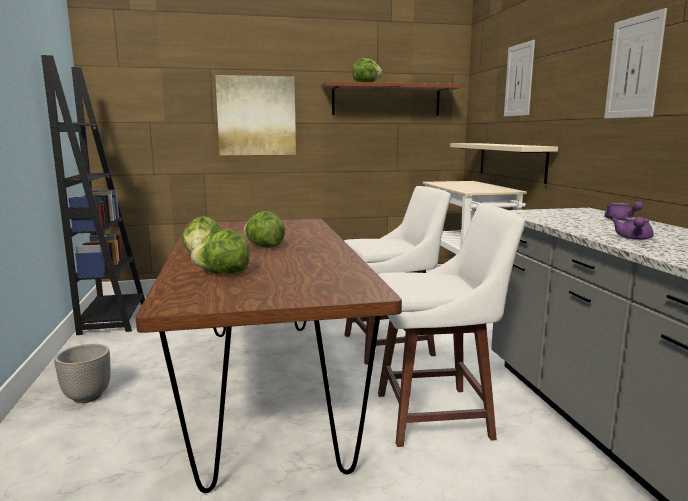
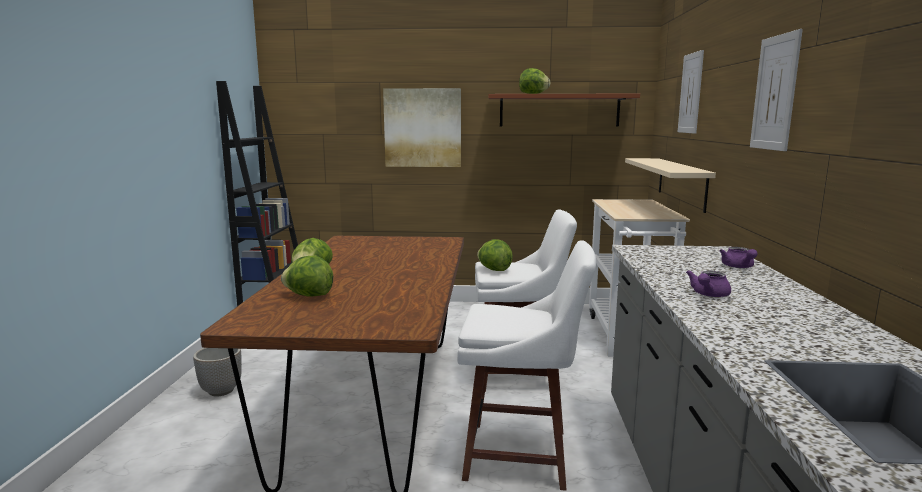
camera: 15 degrees right, 0 degrees up
(264, 247) = (374, 268): lettuce -> lettuce (494, 270)

